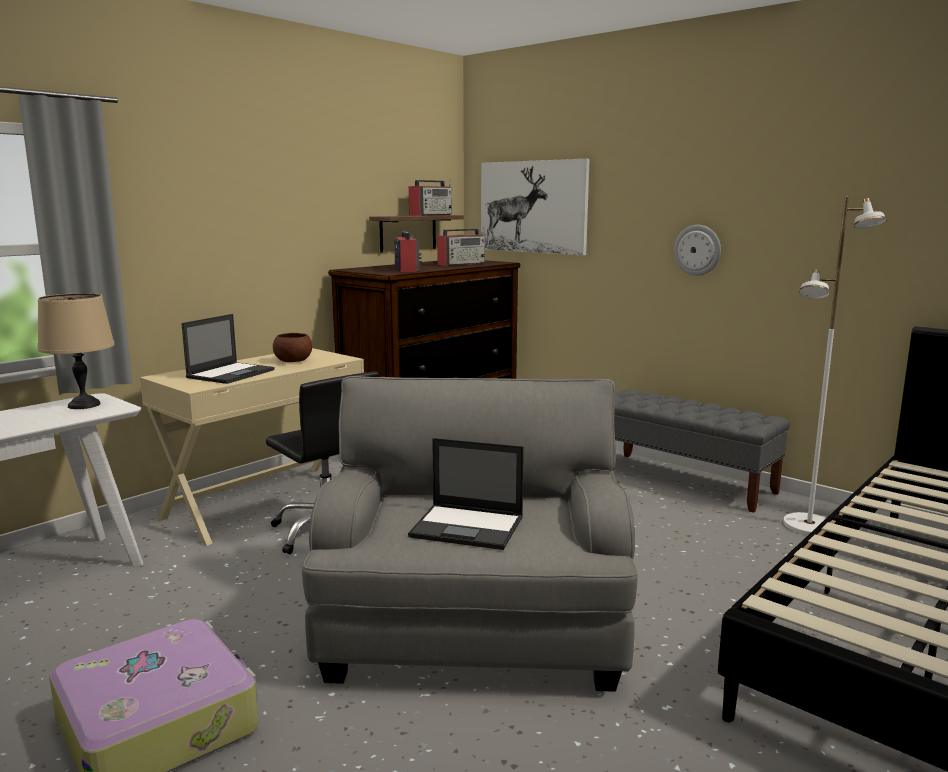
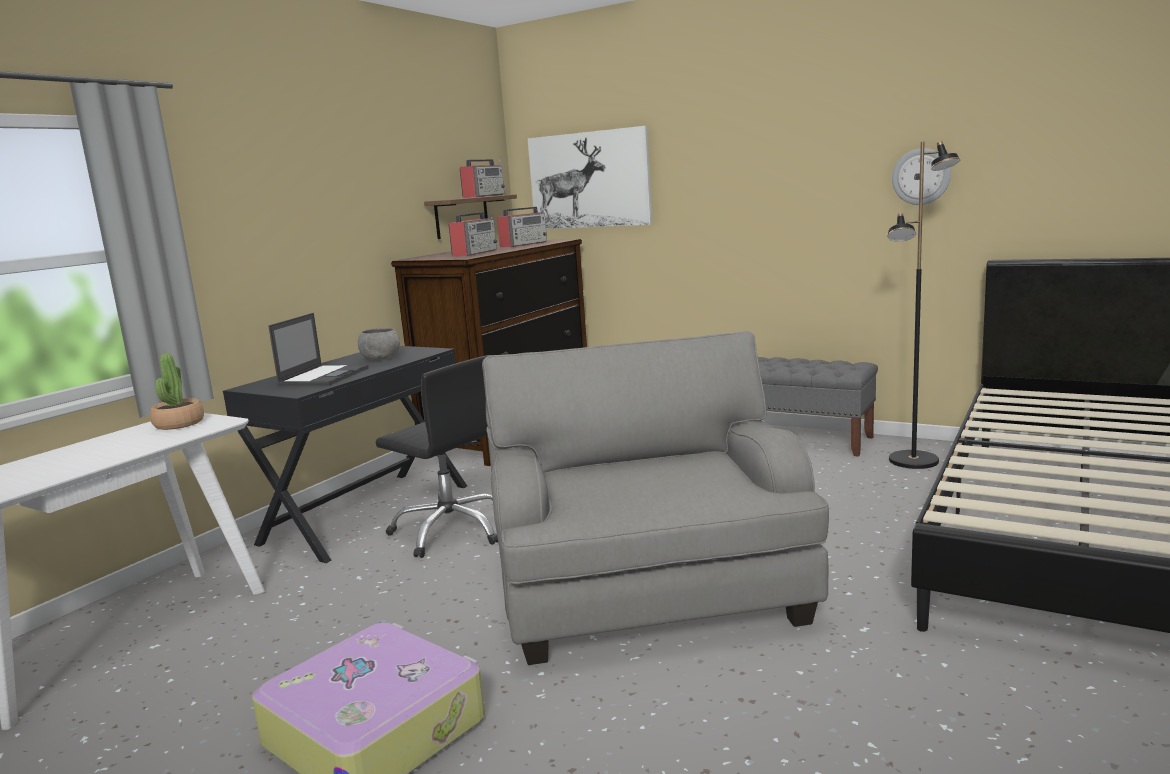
camera: 10 degrees left, 0 degrees up
(84, 405) = (179, 424): beige table lamp -> potted plant
(266, 502) = (367, 513): beige desk -> black desk
(293, 361) = (381, 358): brown bowl -> grey bowl
(406, 269) = (475, 253): radio -> radio turned 45 degrees clockwise
(468, 527) = (650, 487): laptop -> none
(697, 250) = (769, 208): wall clock -> wall clock (921, 176)
(809, 526) = (914, 461): white floor lamp -> black floor lamp

